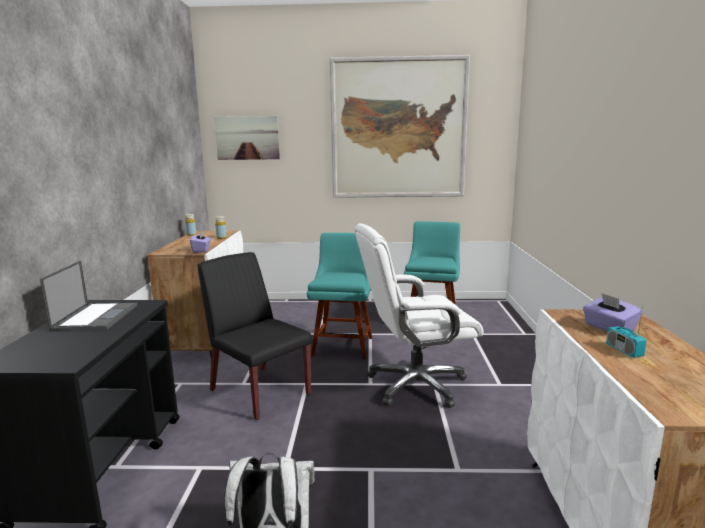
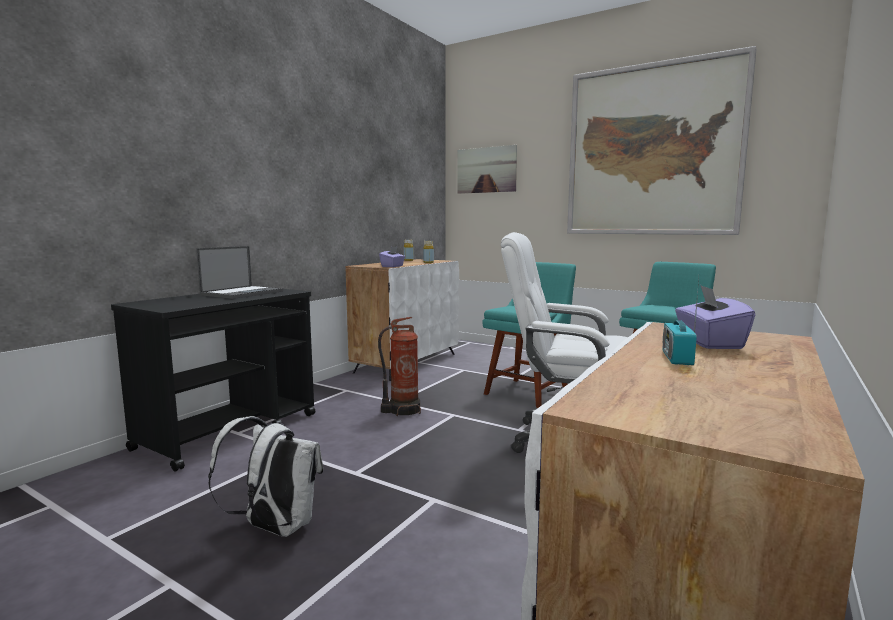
camera: 30 degrees right, 5 degrees down
(259, 391) = (402, 410): black chair -> fire extinguisher

